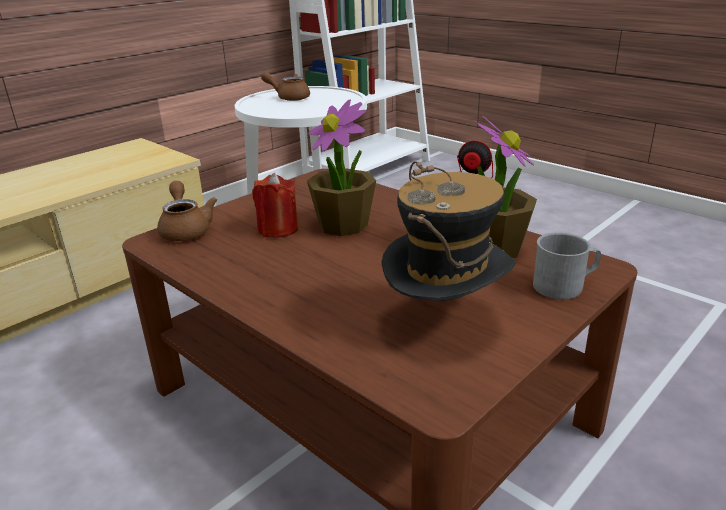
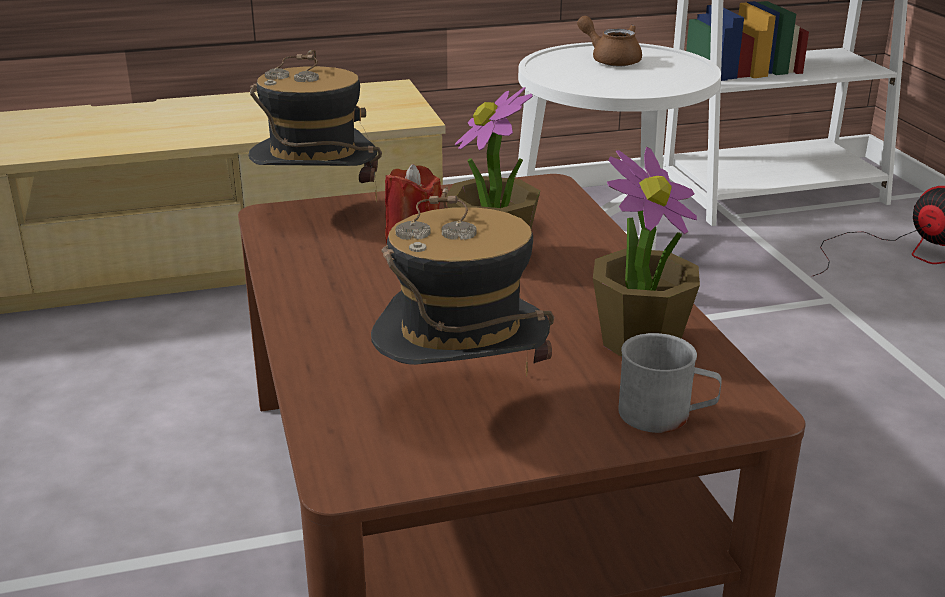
camera: 30 degrees right, 0 degrees up
(186, 229) = (318, 211): brown teapot -> hat

